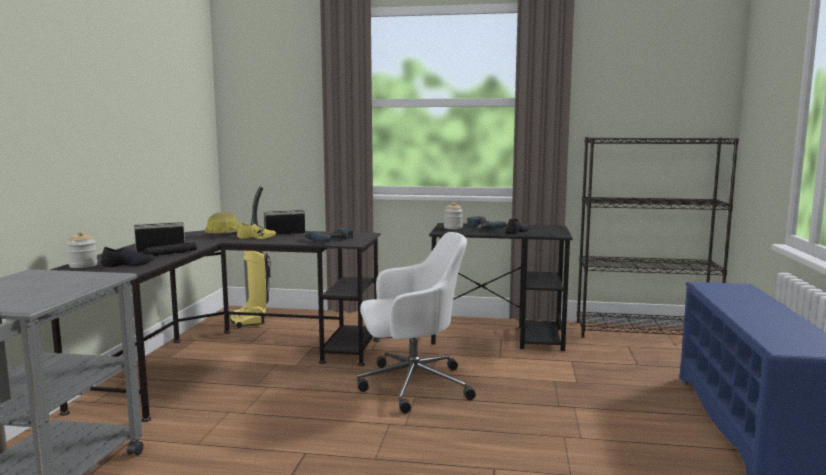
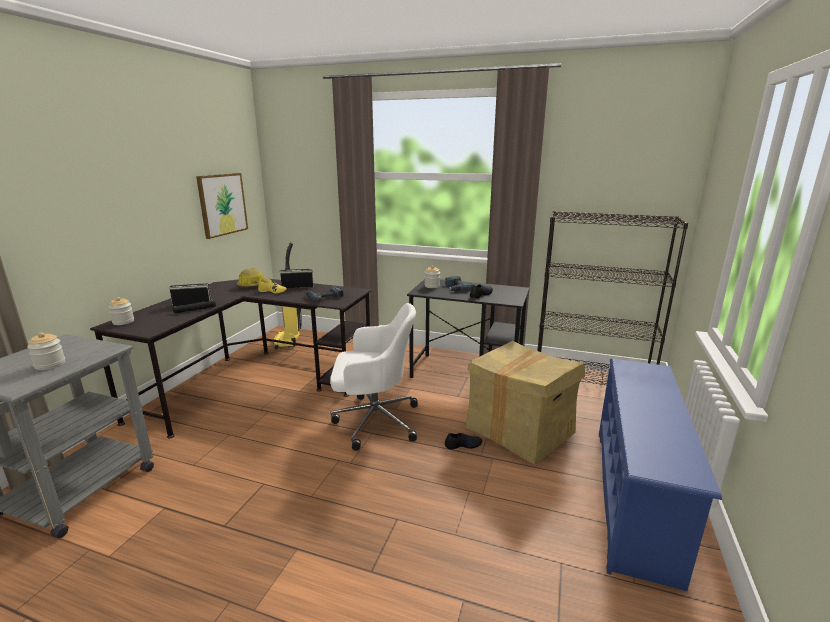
camera: 10 degrees right, 10 degrees up
(44, 289) = (50, 364): none -> jar
(128, 264) = (154, 323): black shoe -> black shoe (463, 445)
(177, 136) = (222, 204): none -> picture
(591, 382) = (520, 431): none -> cardboard box

